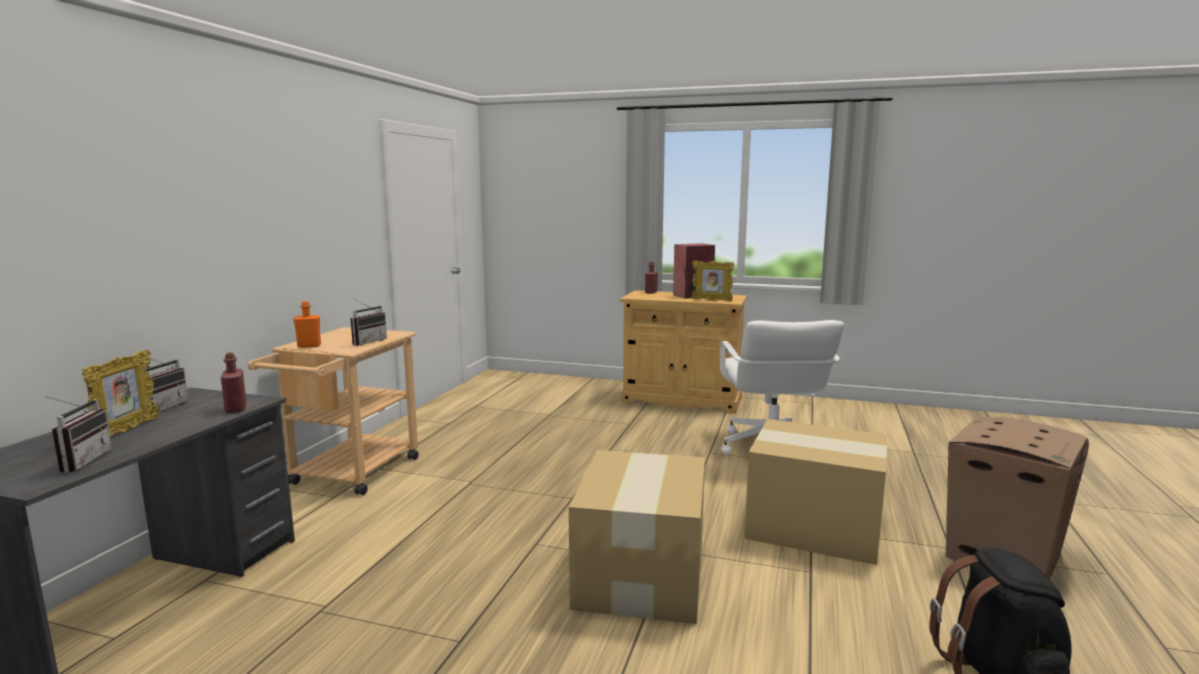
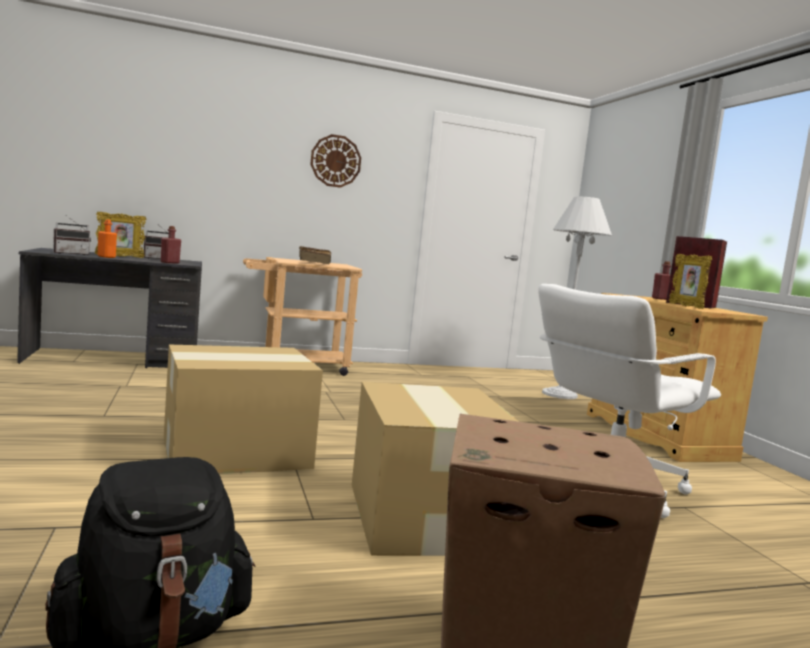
camera: 55 degrees right, 5 degrees down
(308, 197) = (335, 161): none -> wall clock
(309, 346) = (283, 258): orange bottle -> orange bottle (106, 257)
(367, 342) = (314, 263): radio -> beige book
(561, 392) = (559, 394): none -> white floor lamp

